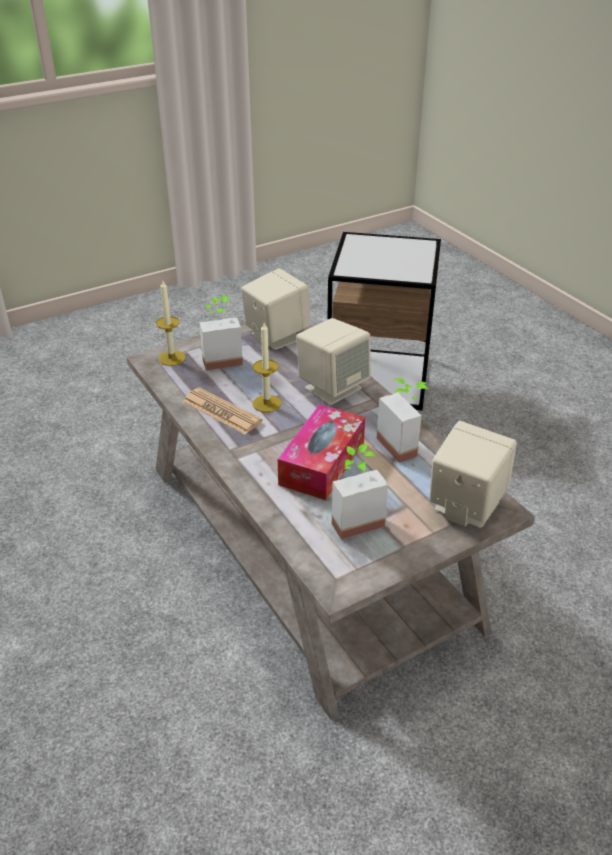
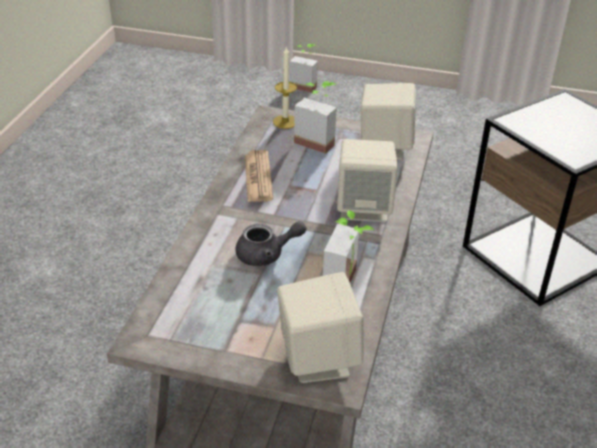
camera: 45 degrees right, 0 degrees up
(267, 403) = (297, 190): candle -> none
(322, 463) = (266, 255): tissue box -> grey teapot
(353, 518) = (224, 306): potted plant -> potted plant (305, 85)

